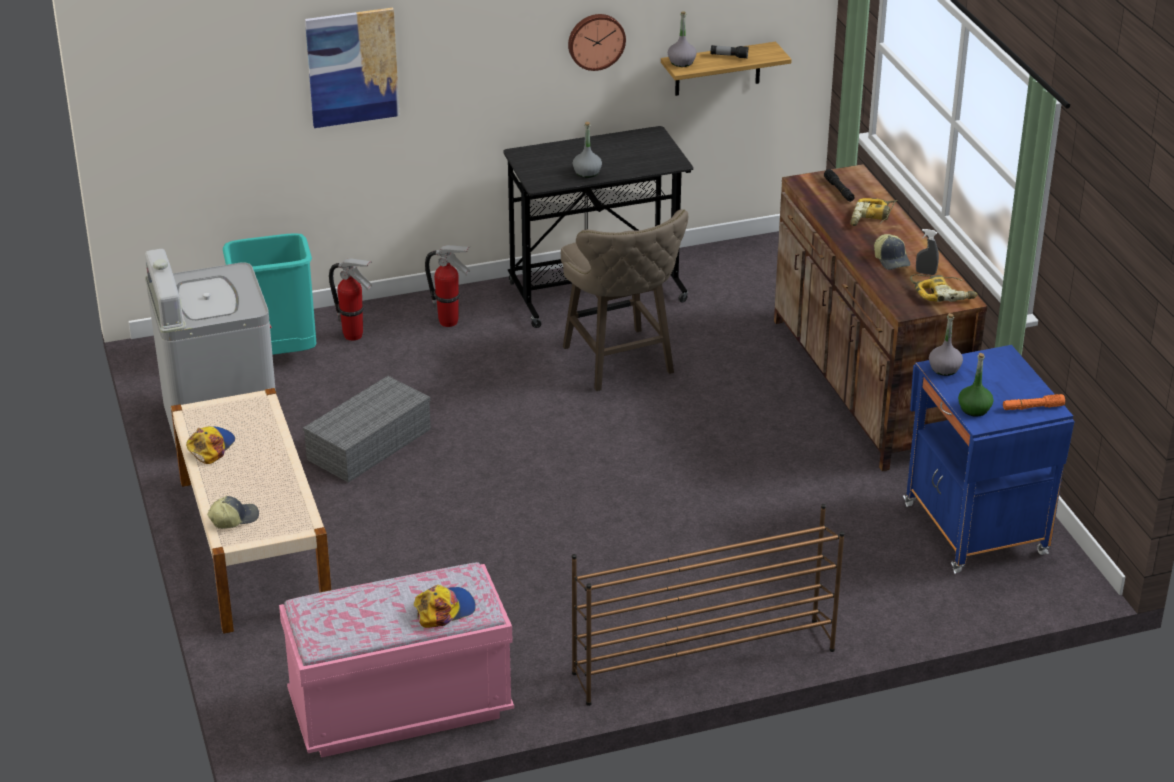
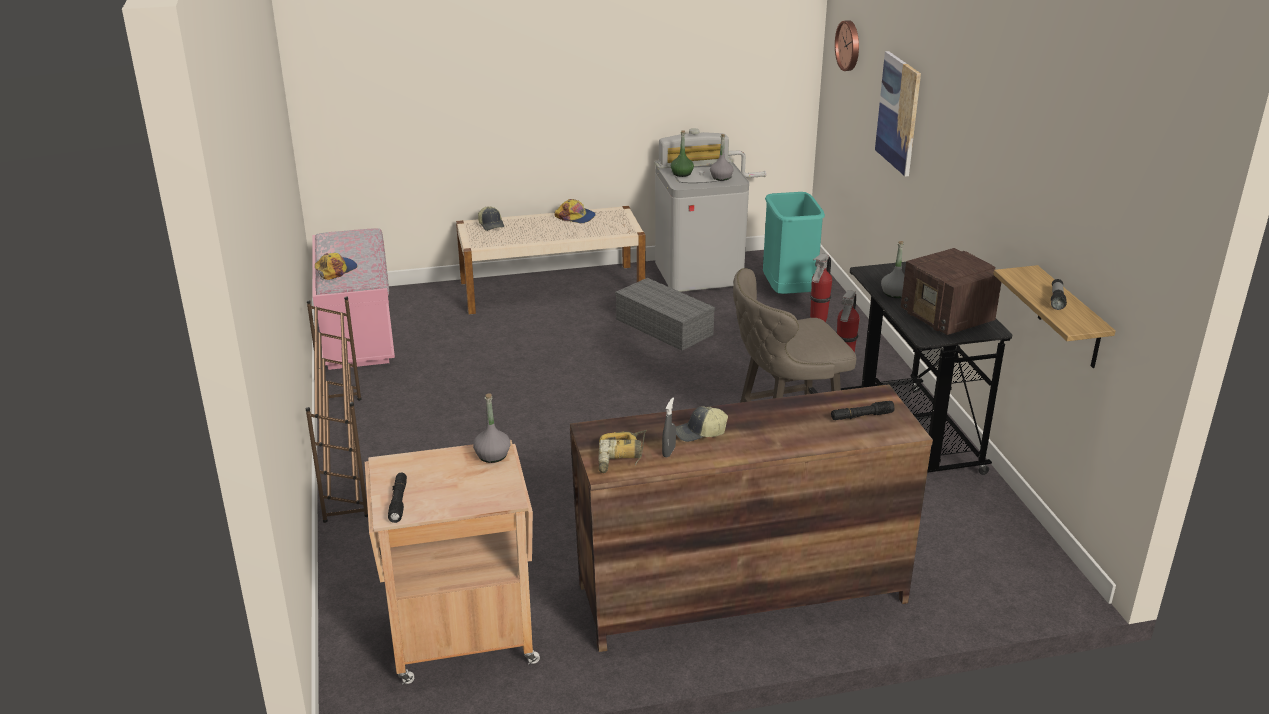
camera: 95 degrees right, 5 degrees down
(444, 609) = (336, 270): cap -> cap turned 120 degrees counterclockwise
(595, 41) = (1005, 205): wall clock -> wall clock (849, 45)
(636, 151) = (947, 319): none -> radio
(681, 62) = (1029, 274): grey bottle -> grey bottle (721, 177)
(872, 218) = (796, 431): power drill -> none
(974, 409) = (411, 464): green bottle -> green bottle (682, 173)
(976, 532) = (460, 637): blue cart -> brown cart
(1032, 407) = (398, 502): orange flashlight -> black flashlight

